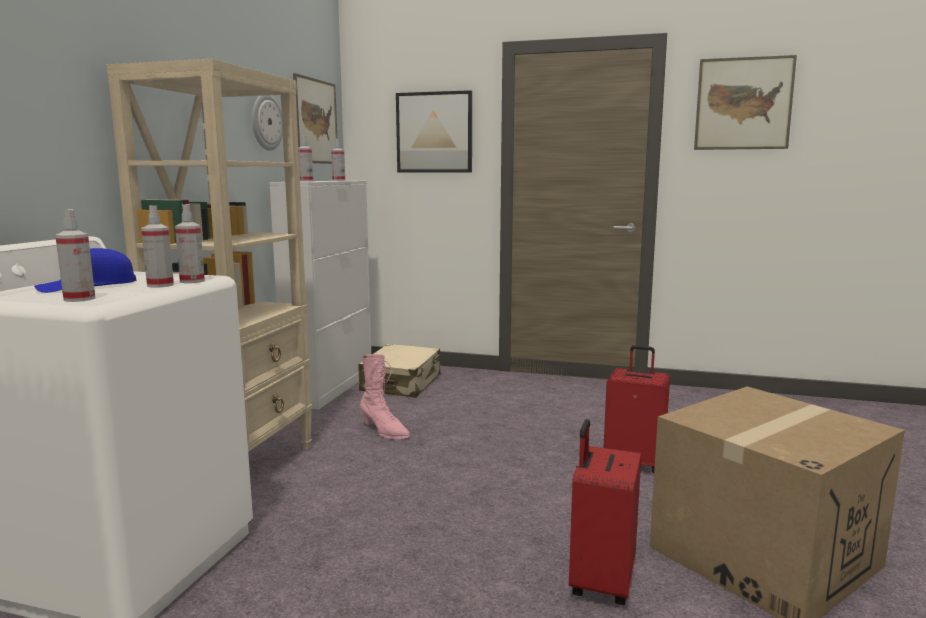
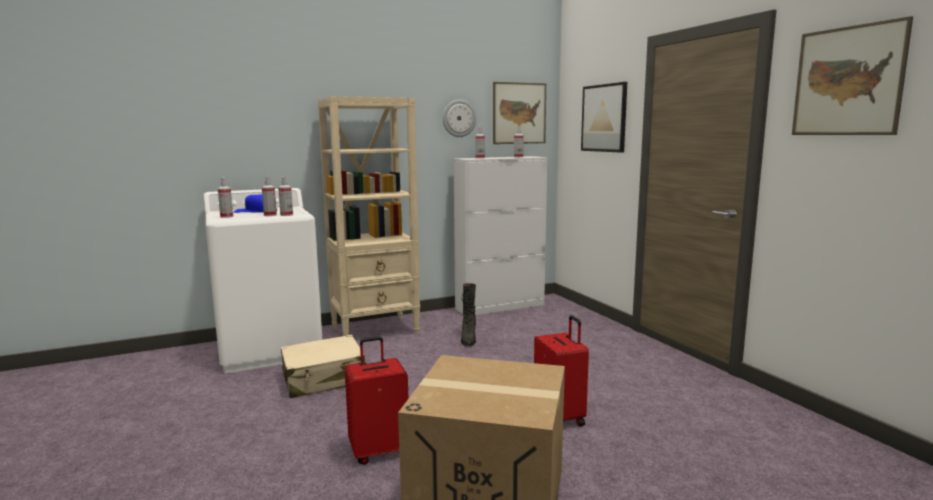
camera: 50 degrees right, 0 degrees up
(384, 431) = (468, 339): pink boot -> black boot
(401, 383) = (543, 317): beige suitcase -> beige suitcase (324, 379)

